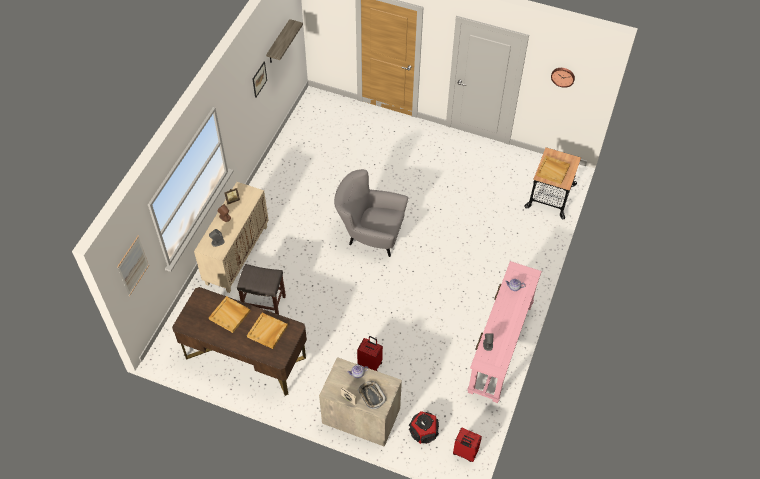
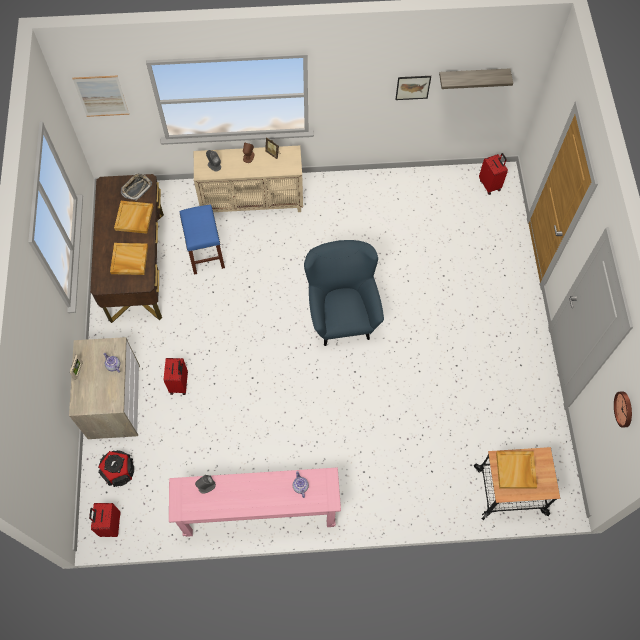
camera: 65 degrees right, 10 degrees up
(265, 304) = (206, 254): grey stool -> blue stool
(318, 107) = (490, 184): none -> red suitcase
(370, 236) = (341, 314): grey armchair -> blue armchair
(371, 395) = (92, 390): tray -> tray (136, 188)

